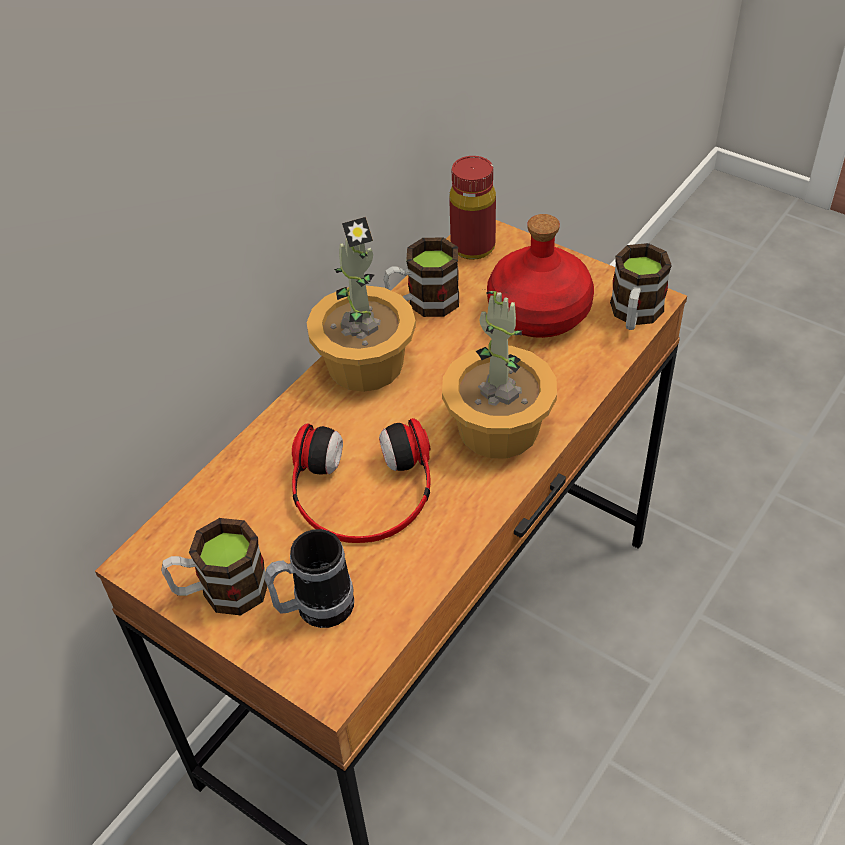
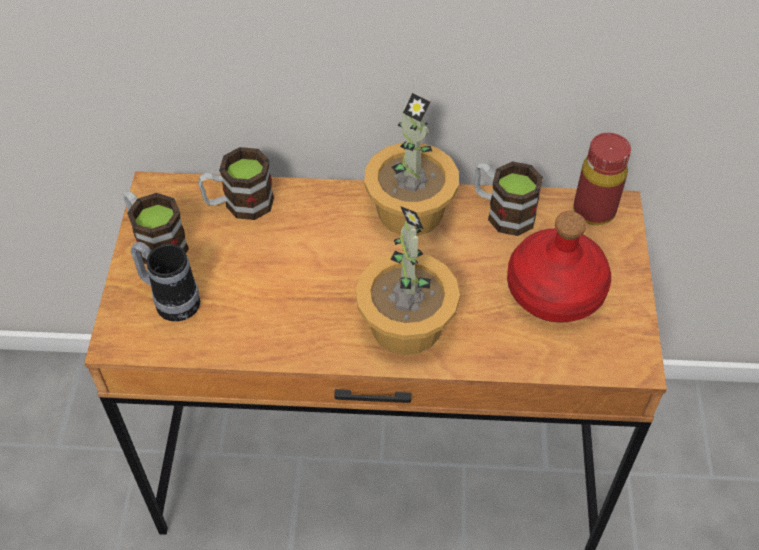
camera: 55 degrees right, 5 degrees up
(362, 492) = (287, 273): headphones -> none
(634, 315) = (607, 360): mug -> mug (239, 204)

